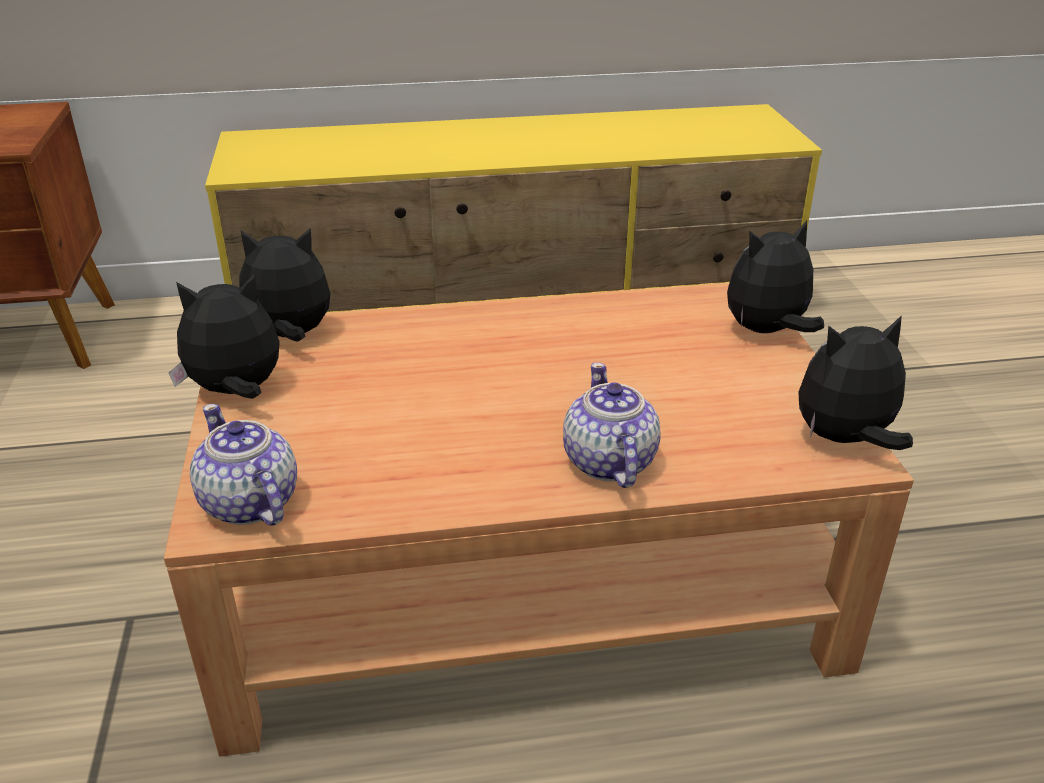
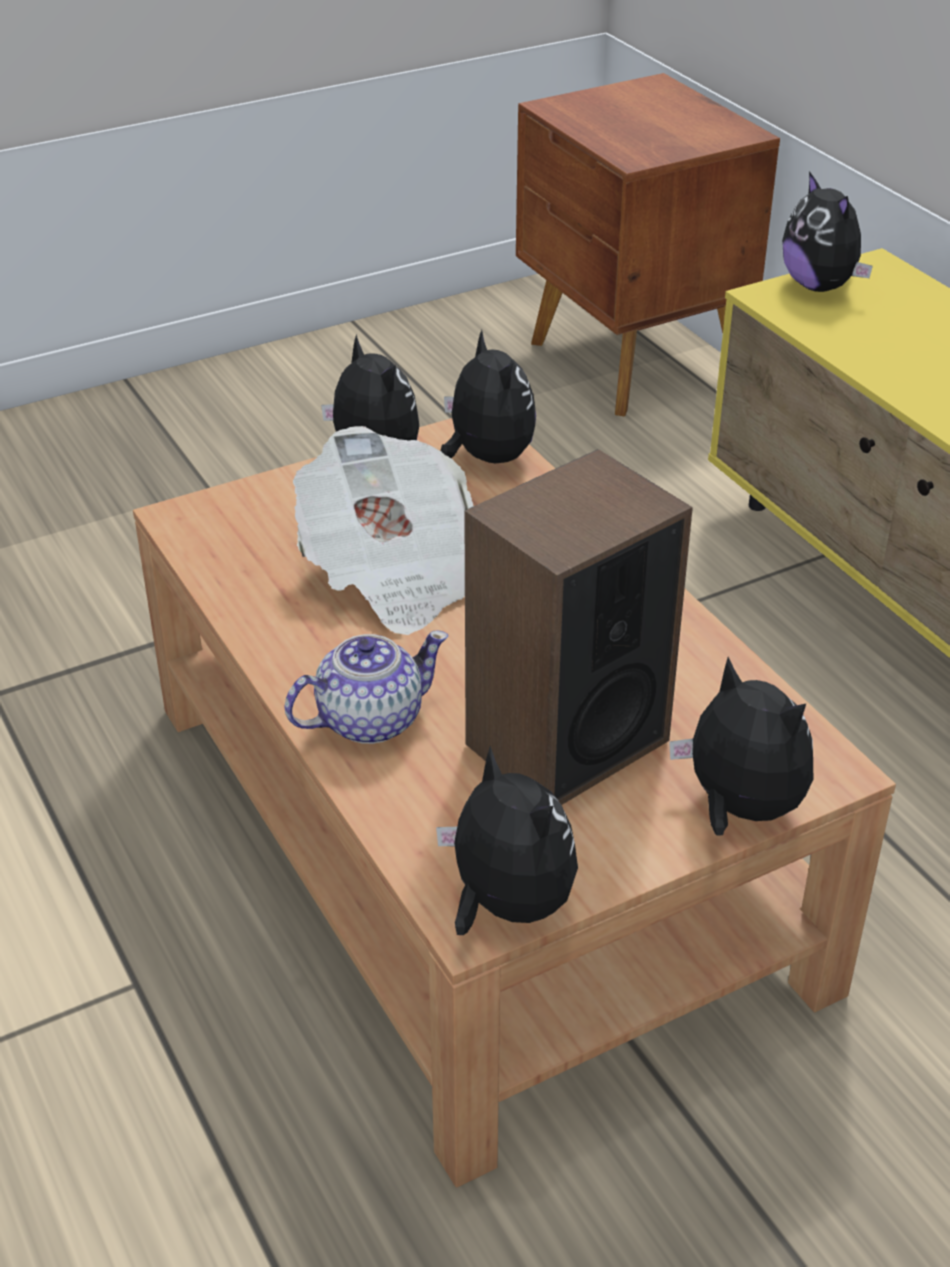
camera: 70 degrees right, 5 degrees up
(243, 157) = (820, 286): none -> plush toy
(249, 504) = (212, 525): teapot -> none
(414, 412) = (393, 573): none -> newspaper
(675, 378) = (566, 742): none -> speaker

